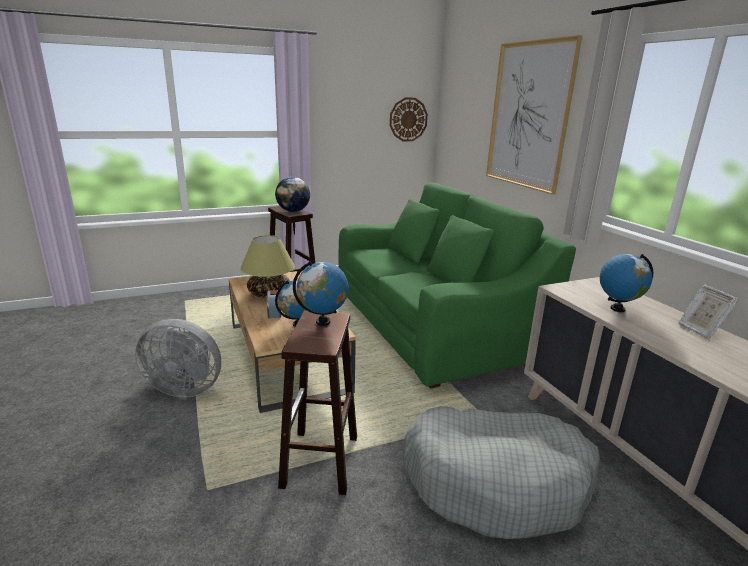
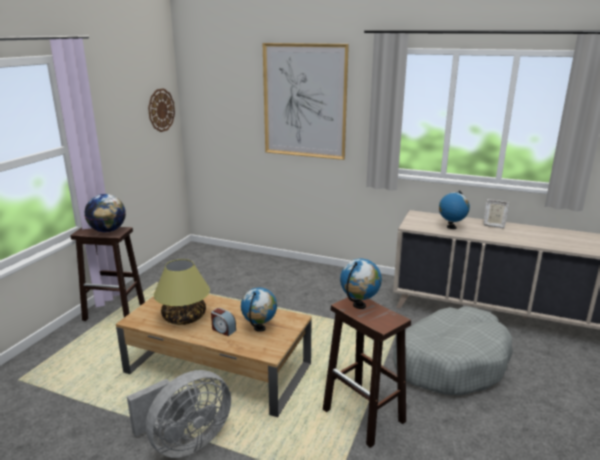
camera: 45 degrees left, 0 degrees up
(430, 326) = (278, 291): green sofa -> none

